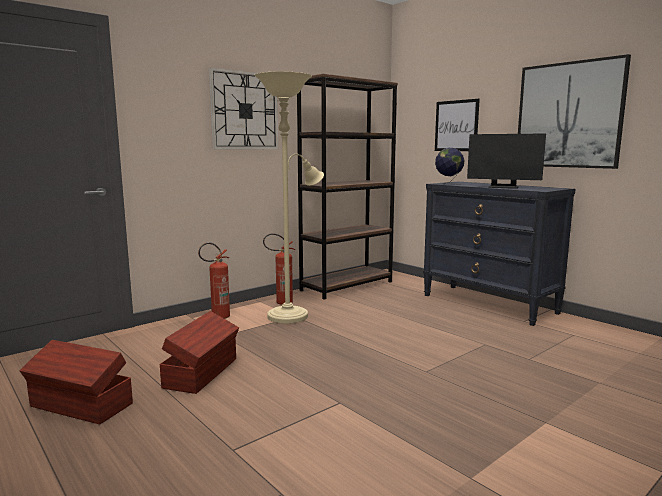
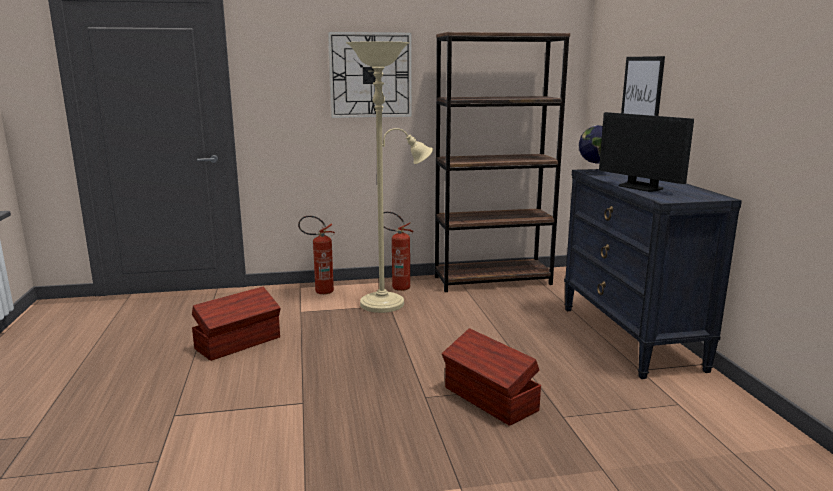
camera: 30 degrees right, 5 degrees up
(81, 406) = (130, 348): brown storage box -> brown storage box (490, 399)
(568, 115) = (748, 91): picture -> none

